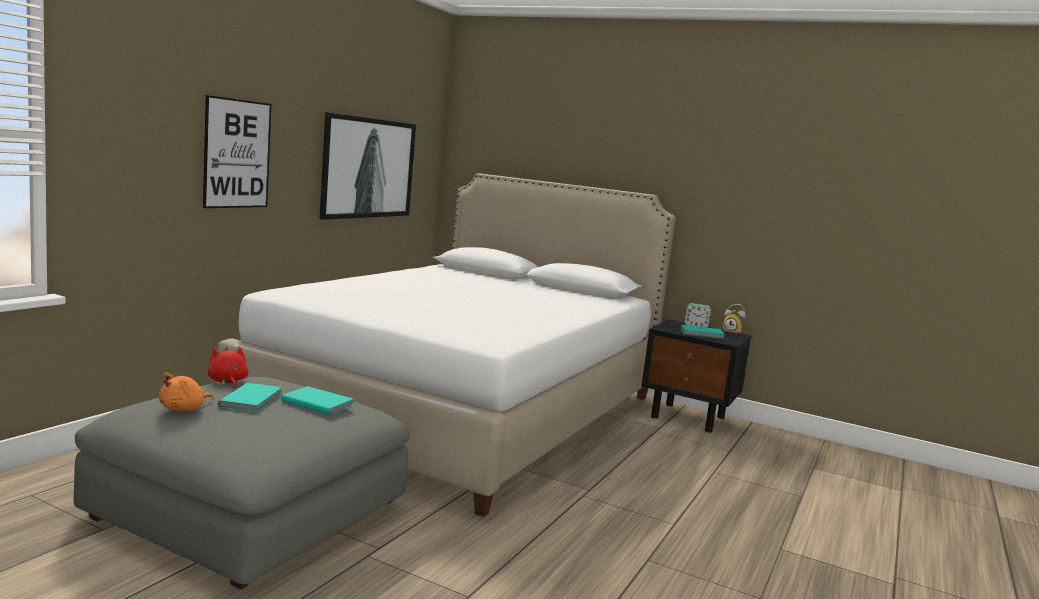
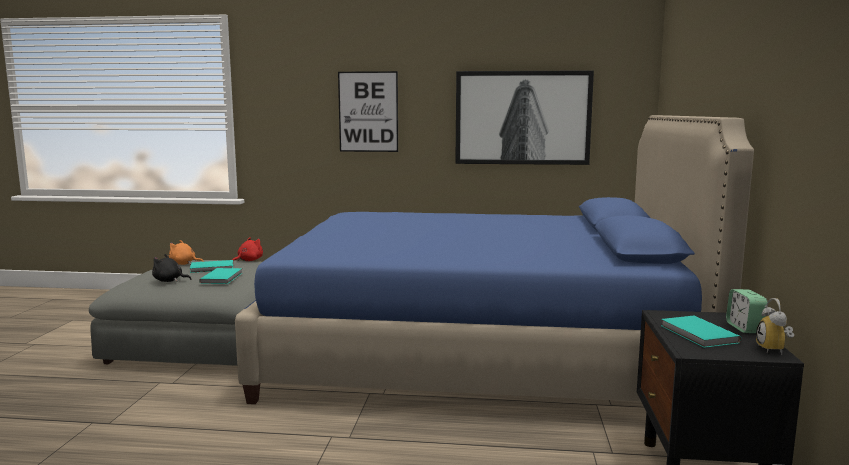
camera: 70 degrees right, 0 degrees up
(282, 427) = (169, 281): none -> black plush toy
(462, 410) = (479, 353): white bed -> blue bed

